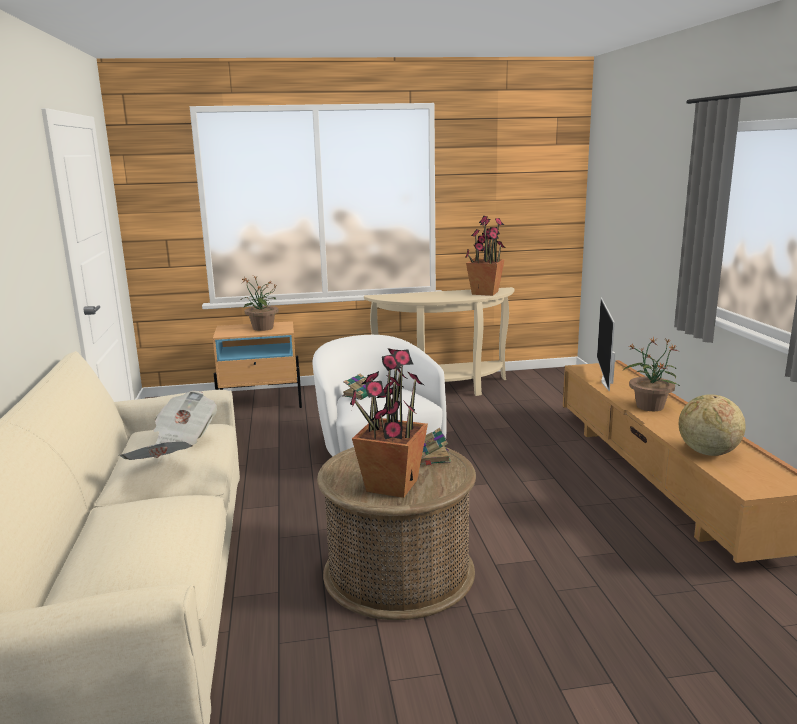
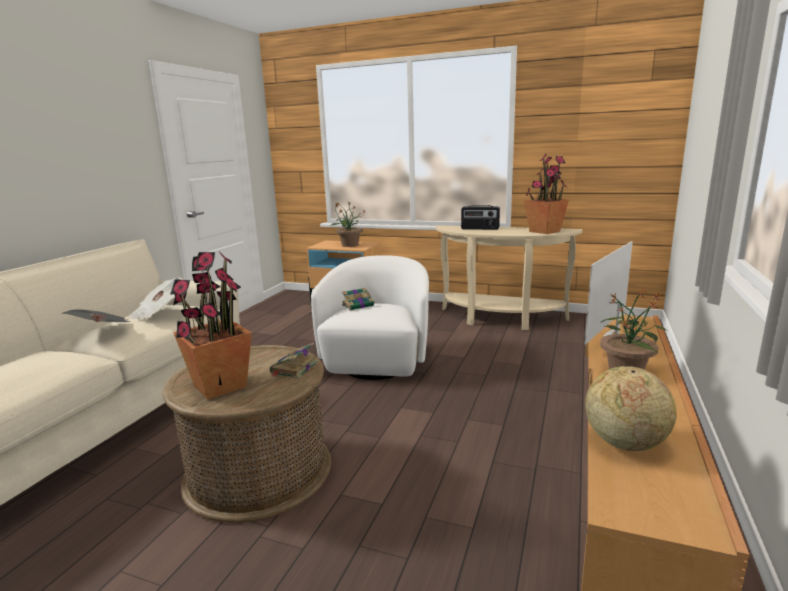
camera: 30 degrees right, 0 degrees up
(418, 295) = (480, 229): none -> radio

